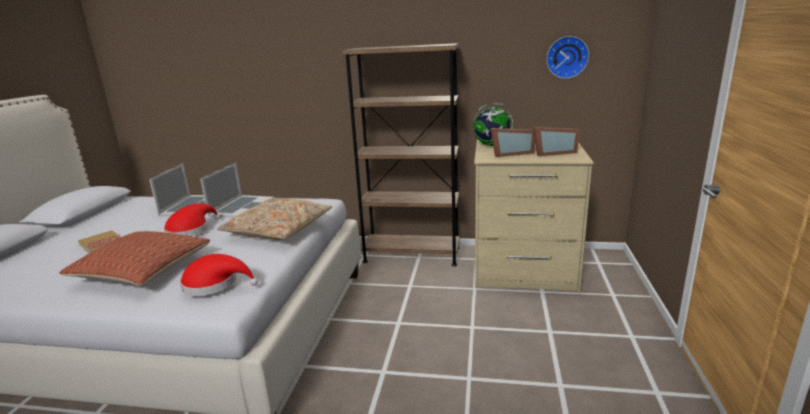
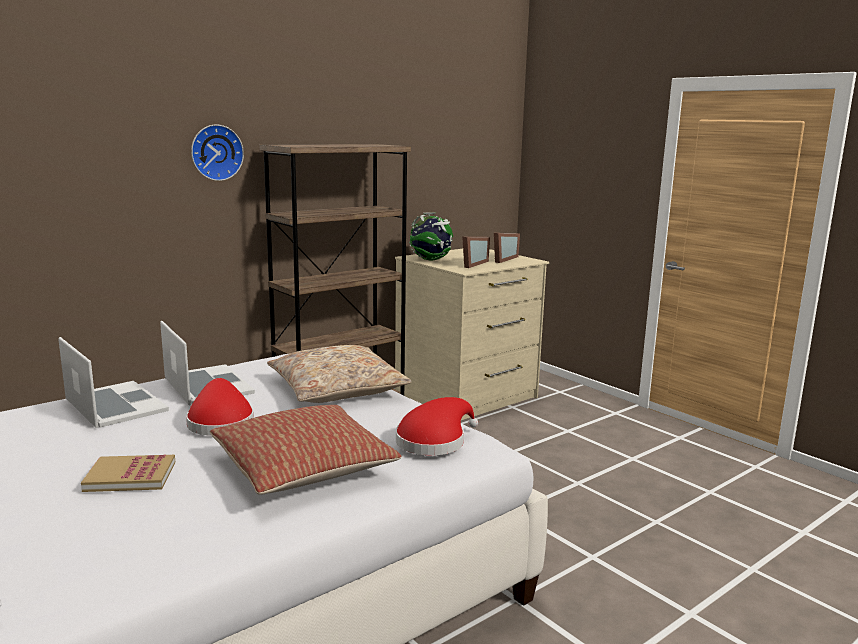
camera: 50 degrees left, 5 degrees down
(567, 57) = (465, 163): wall clock -> wall clock (216, 152)

